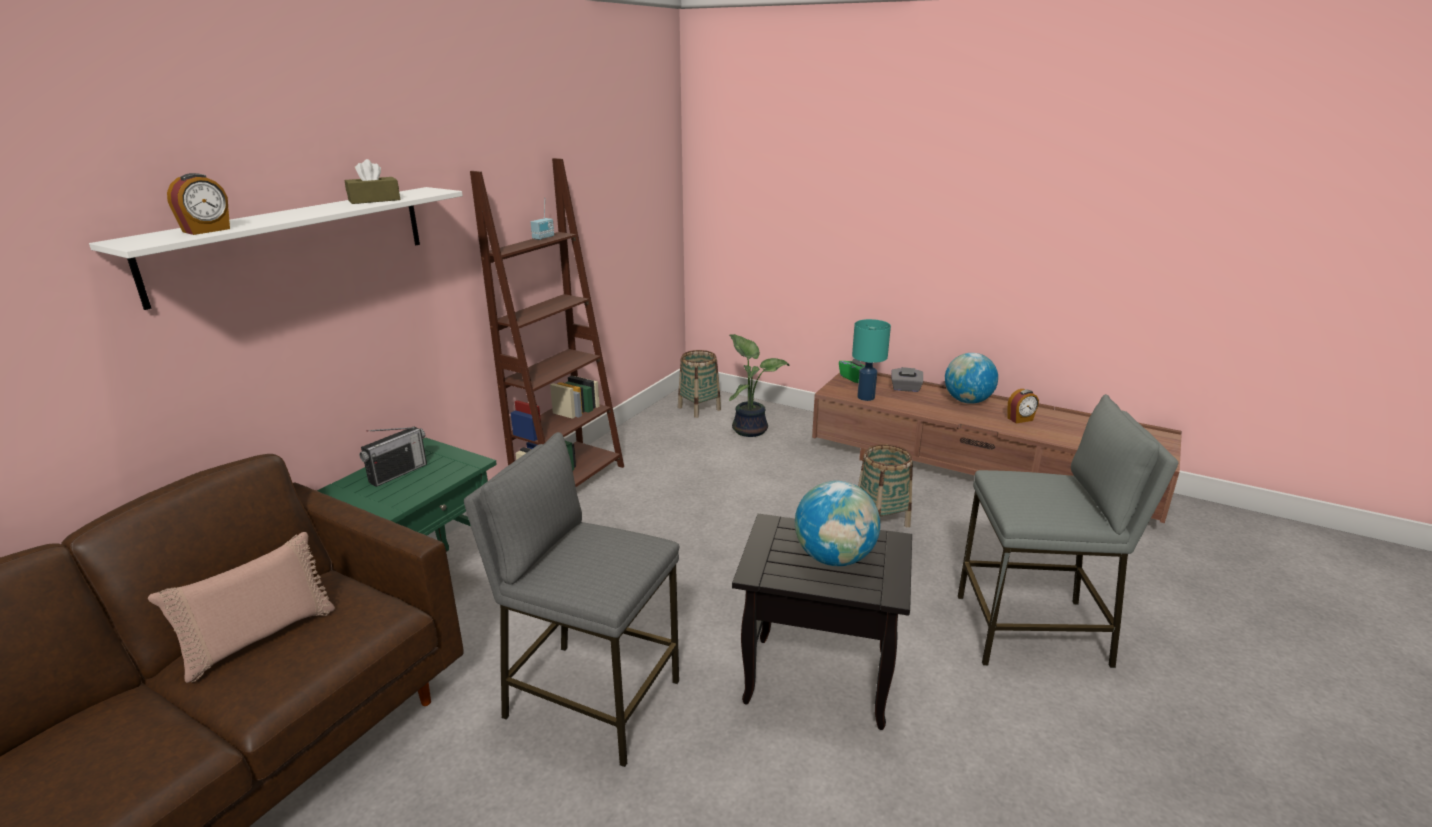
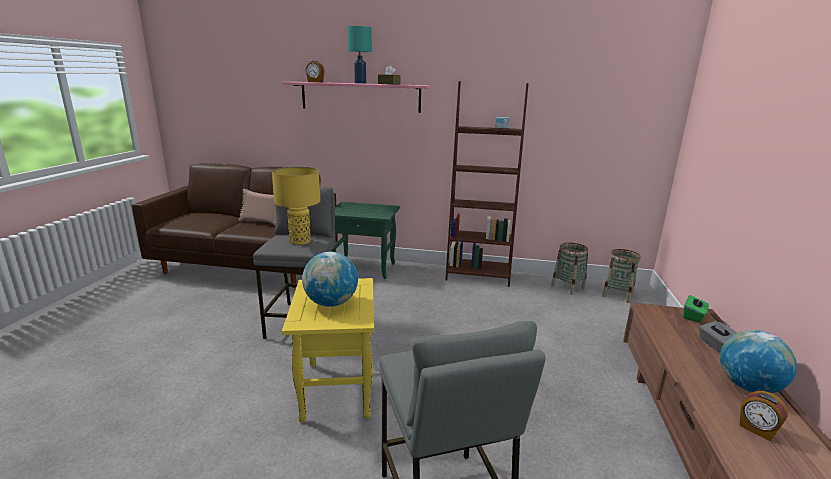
camera: 70 degrees right, 5 degrees down
(294, 241) = (360, 97): white shelf -> pink shelf
(398, 473) = (364, 208): radio -> none
(600, 551) = (299, 241): none -> yellow table lamp
(750, 429) = (616, 319): potted plant -> none
(815, 682) = (336, 388): black side table -> yellow side table
(866, 397) = (660, 326): turquoise table lamp -> turquoise table lamp (360, 83)
(881, 520) = (548, 400): basket -> basket (568, 287)

